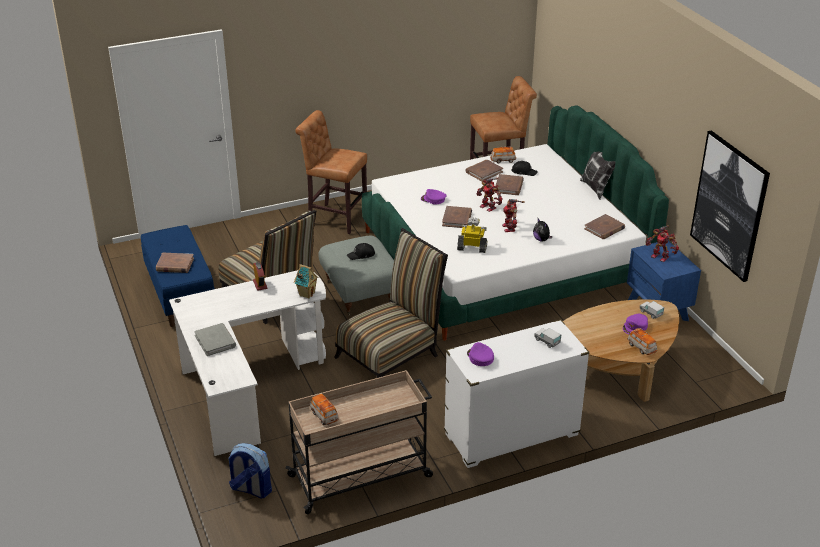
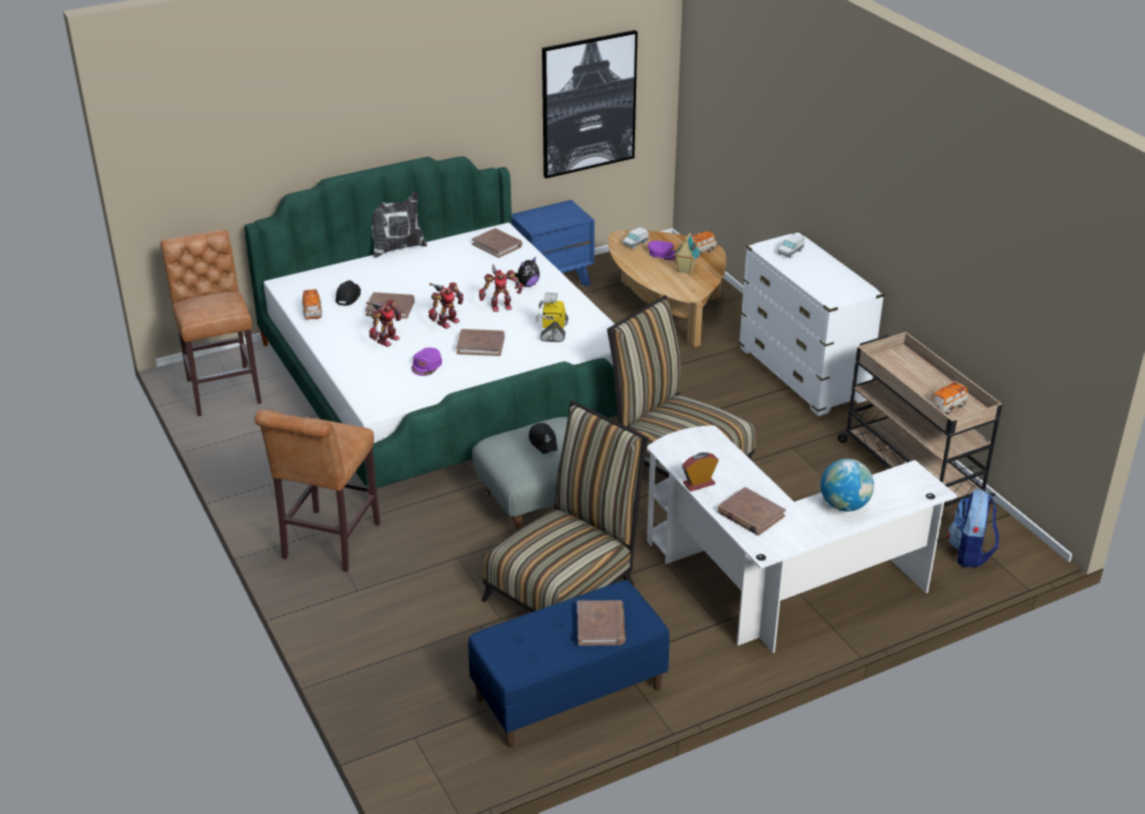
camera: 95 degrees left, 0 degrees up
(215, 341) = (844, 505): grey book -> globe
(306, 294) = (711, 440): toy house -> toy house (685, 271)
(480, 357) = (835, 289): purple cap -> none
(484, 172) = (347, 327): brown book -> brown book (750, 514)
(660, 256) = (547, 219): toy robot -> toy robot (386, 340)

